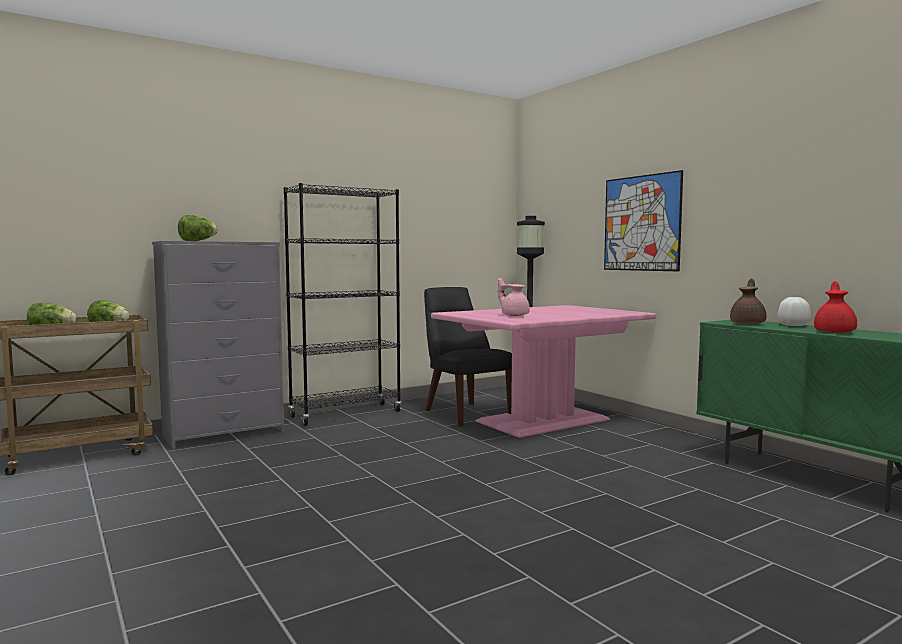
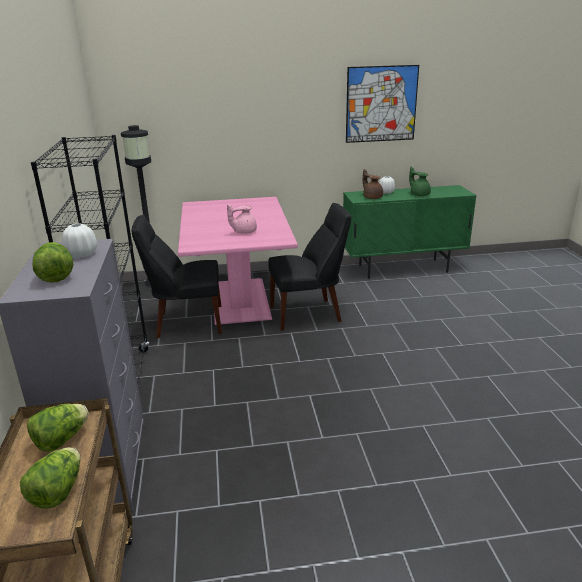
camera: 65 degrees left, 20 degrees up
(241, 241) = (81, 254): none -> white vase
(559, 449) = (308, 314): none -> black chair
(641, 223) = (257, 130): picture -> picture (381, 104)
(835, 332) = (419, 194): red teapot -> green teapot

